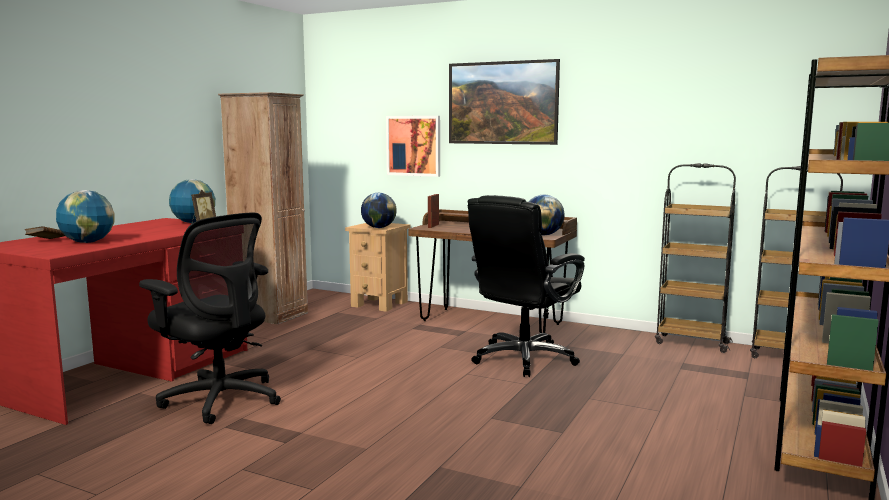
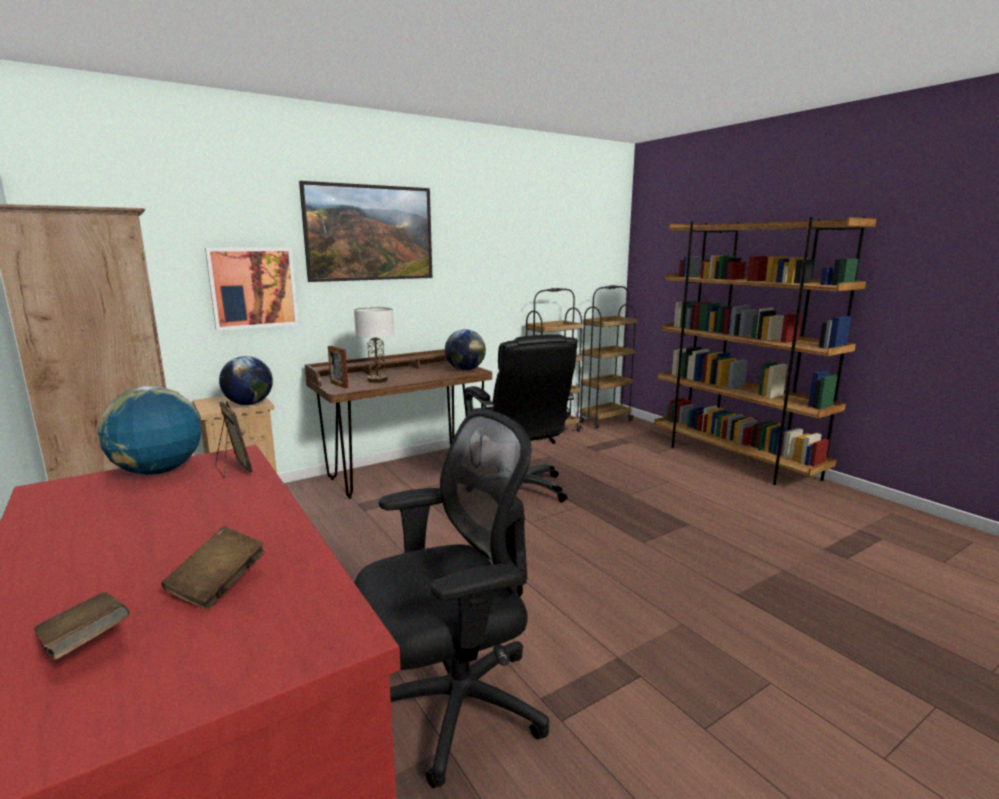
camera: 60 degrees left, 5 degrees up
(88, 242) = (218, 585): globe -> brown book
(462, 228) = (377, 380): none -> table lamp

